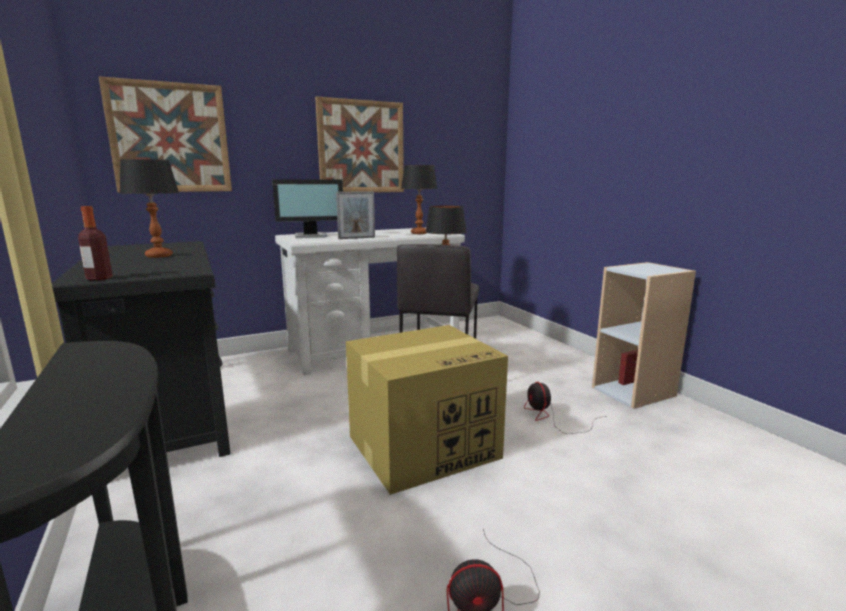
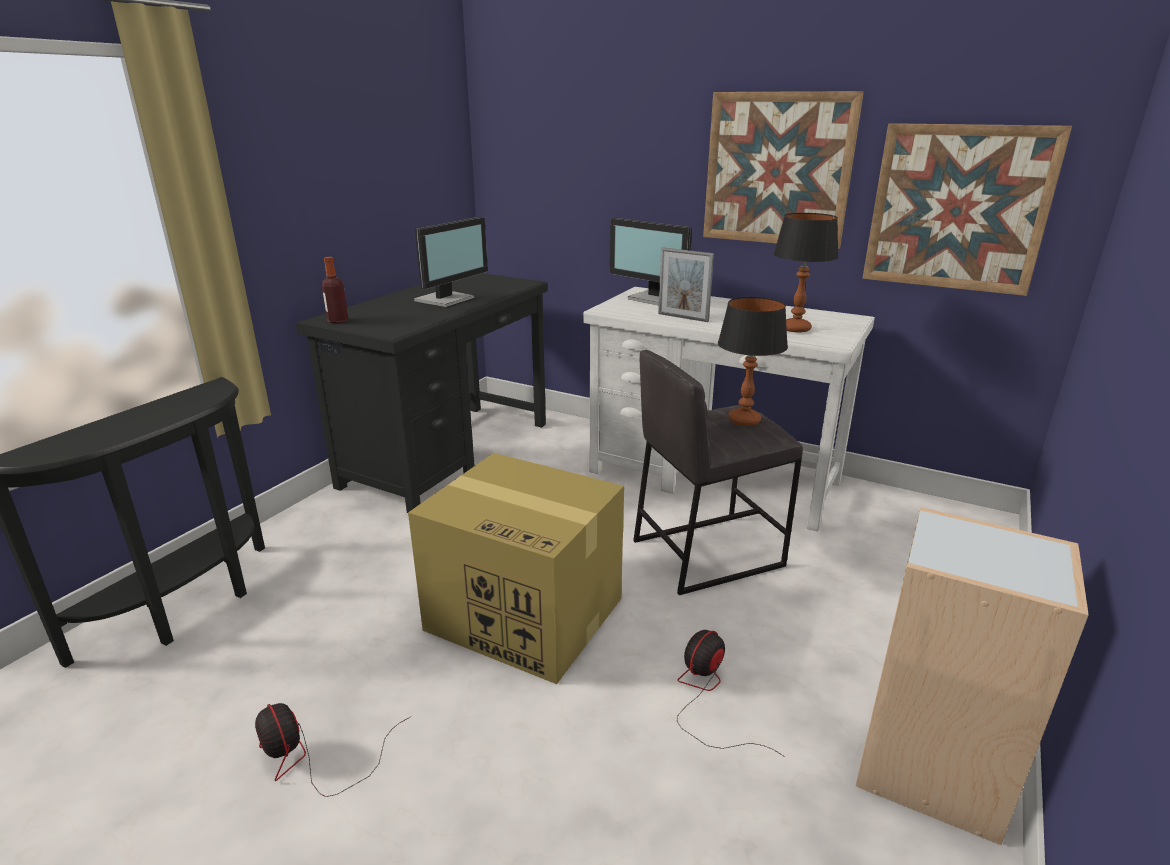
camera: 55 degrees right, 10 degrees up
(159, 256) = (447, 299): table lamp -> monitor
(170, 138) = (544, 155): picture -> picture (957, 208)

